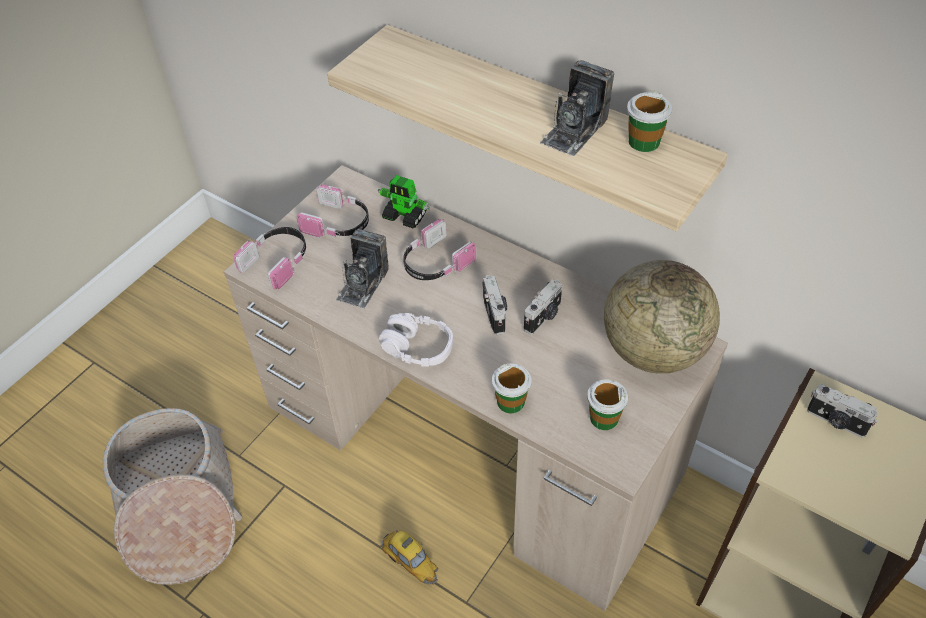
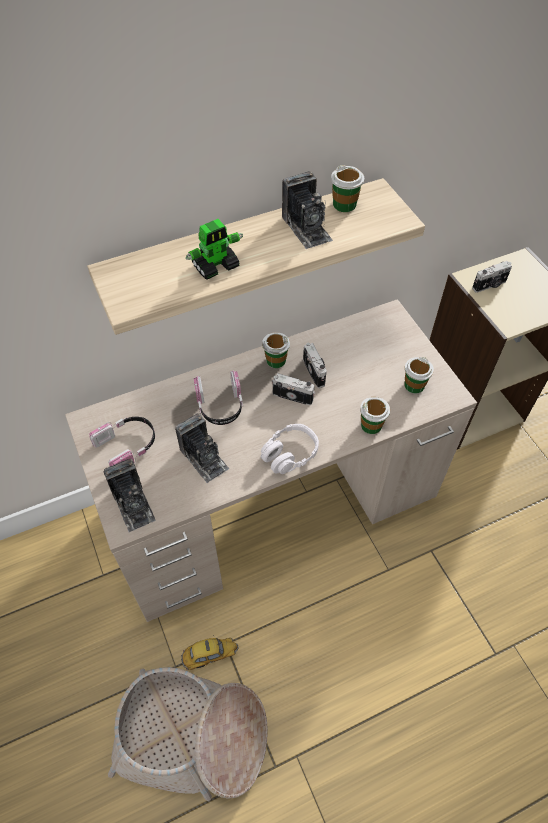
camera: 60 degrees left, 5 degrees up
(278, 261) = (133, 505): headphones -> camera
(405, 216) = (159, 400): toy robot -> toy robot (216, 266)
(410, 562) = (340, 588): toy car -> toy car (210, 655)
(530, 277) = (275, 360): none -> cup
(653, 350) = (380, 334): globe -> none

